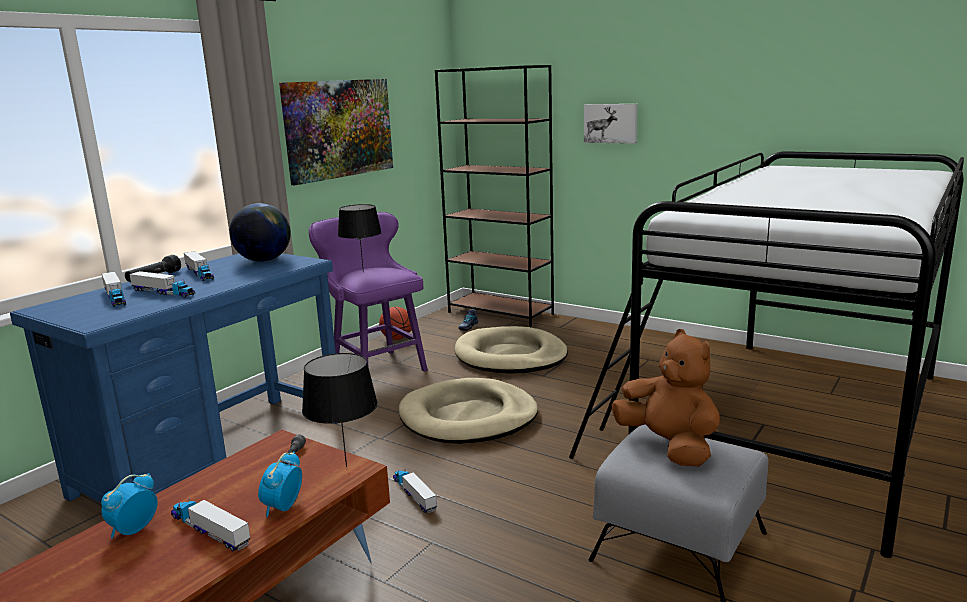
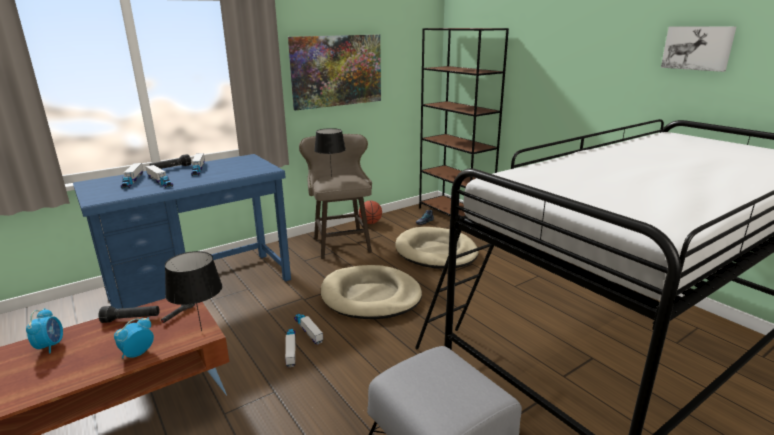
camera: 20 degrees right, 5 degrees up
(133, 530) = (50, 345): alarm clock -> alarm clock turned 120 degrees clockwise
(209, 531) = (84, 359): toy truck -> toy truck (308, 331)
(226, 477) = (131, 319): none -> black flashlight
(264, 260) = (245, 164): globe -> none
(376, 368) = (341, 243): purple stool -> beige stool
(611, 123) = (547, 79): picture -> picture (697, 48)
(669, 446) = (437, 374): brown plush toy -> none

